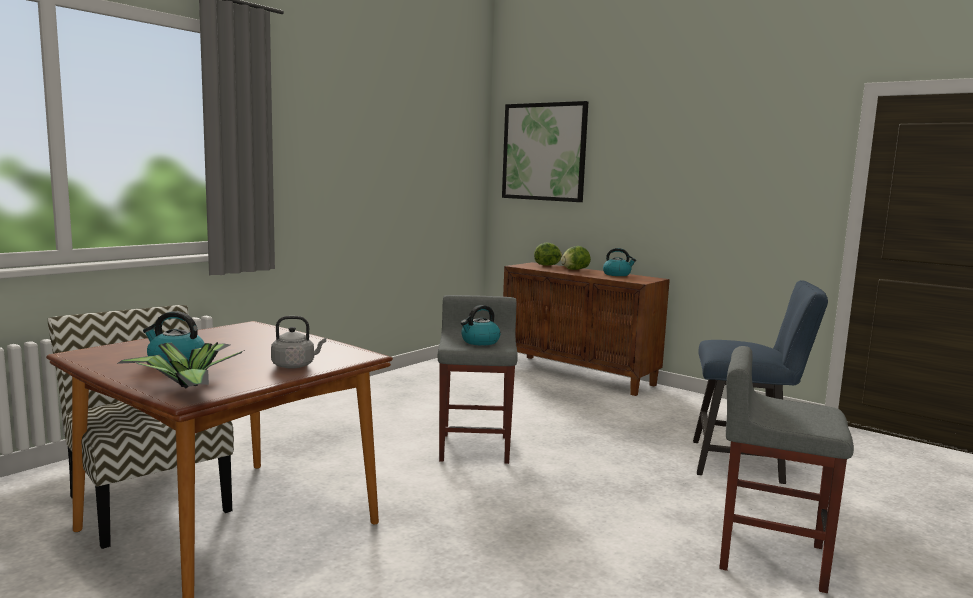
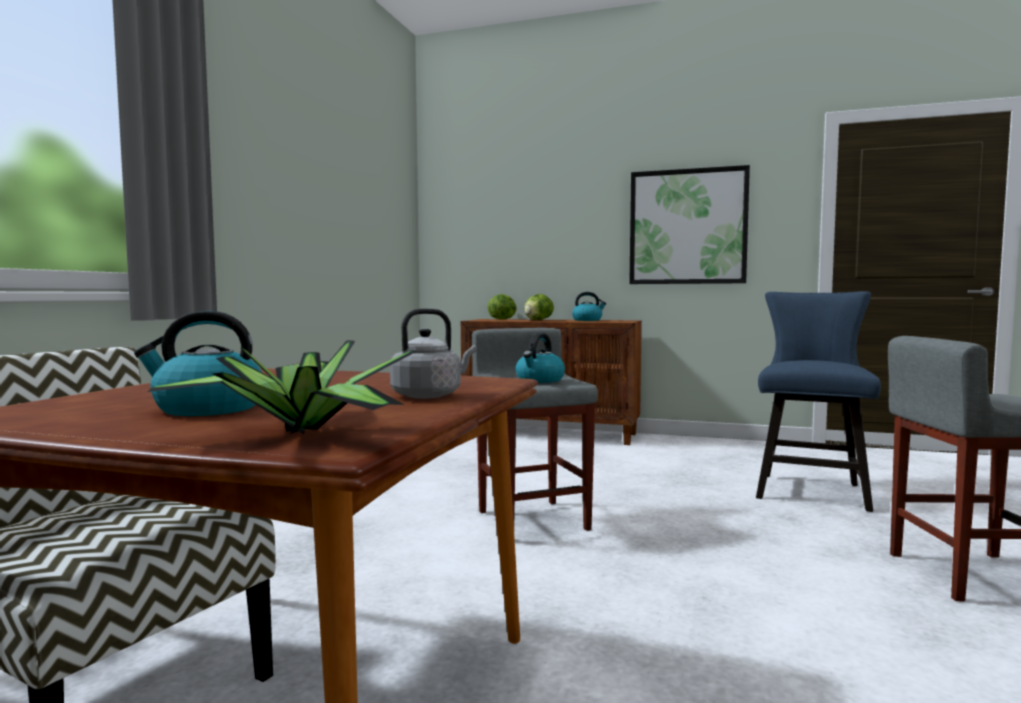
camera: 20 degrees left, 5 degrees down
(544, 152) = (486, 198): picture -> picture (687, 227)
(745, 463) = (810, 489): blue chair -> blue chair turned 60 degrees counterclockwise

